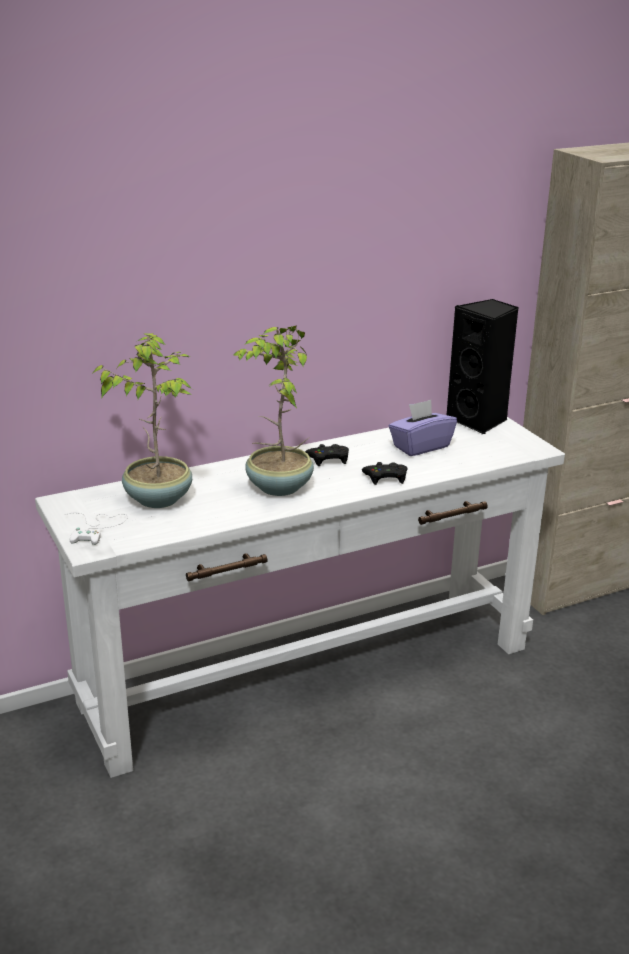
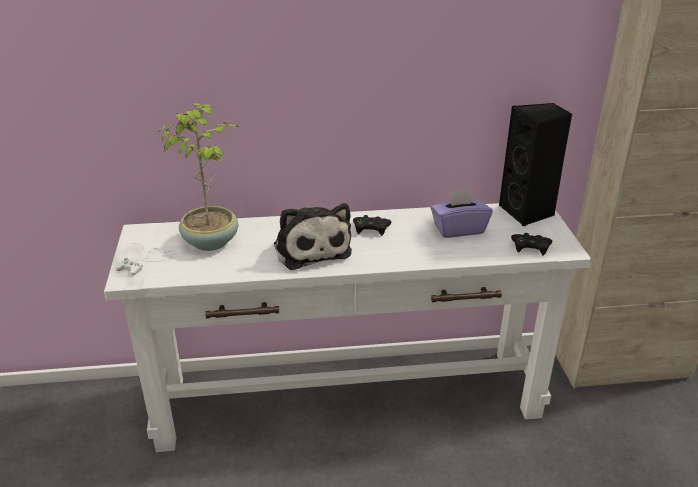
camera: 20 degrees right, 5 degrees up
(277, 487) = (311, 248): potted plant -> plush toy
(386, 478) = (408, 255): black game controller -> black game controller (530, 247)

